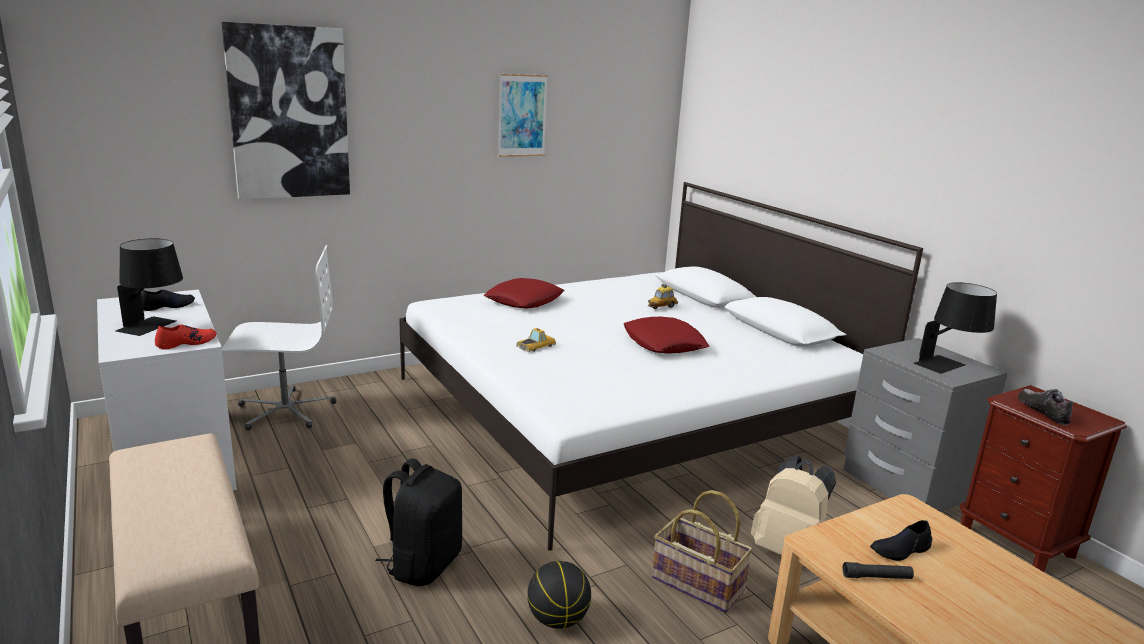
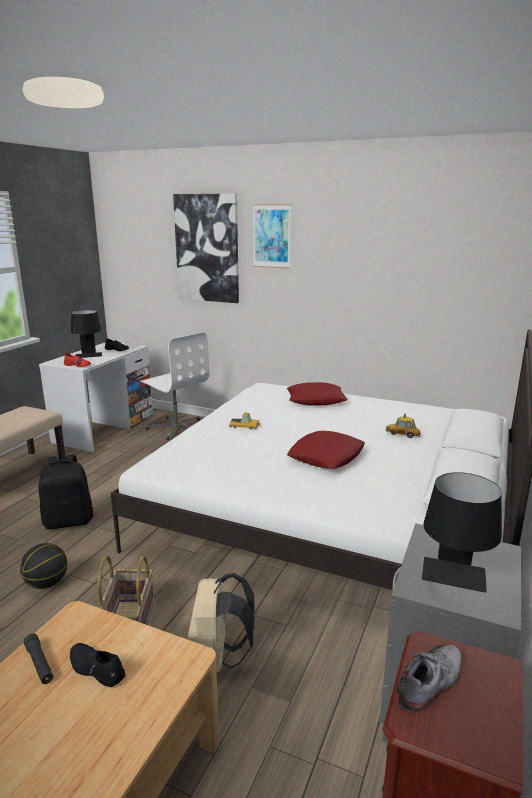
camera: 55 degrees right, 0 degrees up
(522, 115) = (366, 255): picture -> picture (271, 236)

